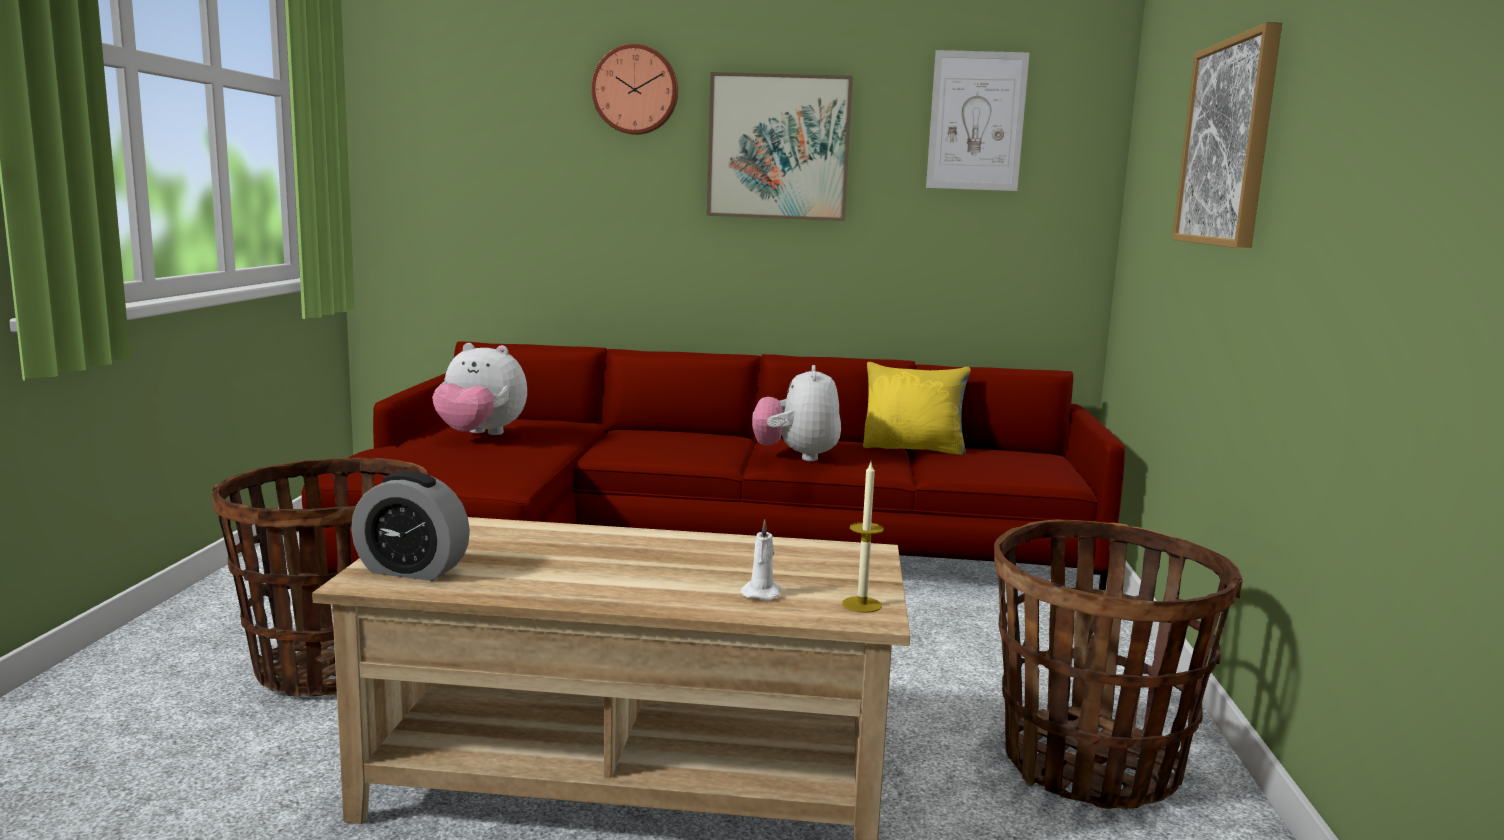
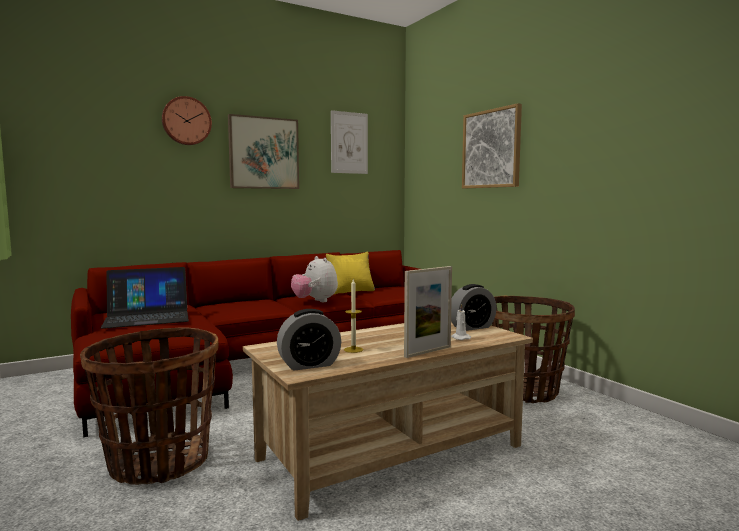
camera: 35 degrees left, 5 degrees down
(480, 435) = (147, 317): plush toy -> laptop
(631, 602) = (428, 351): none -> picture frame
(849, 577) = (472, 327): none -> alarm clock
(861, 604) = (497, 333): candle -> candle (353, 349)

